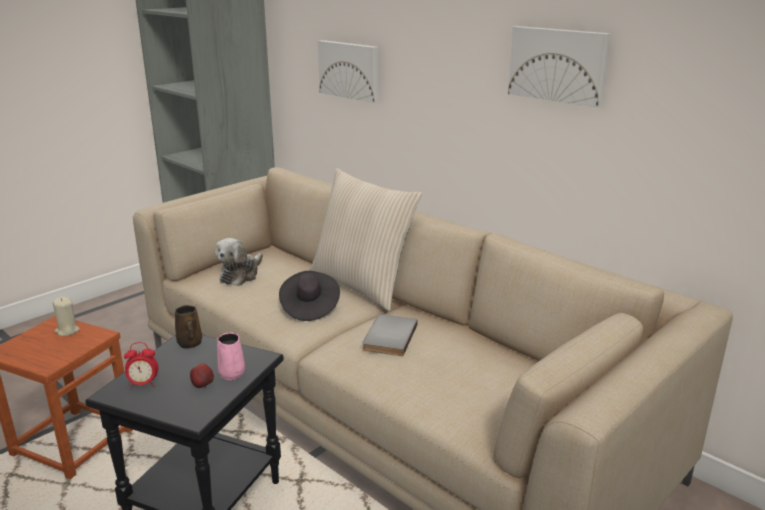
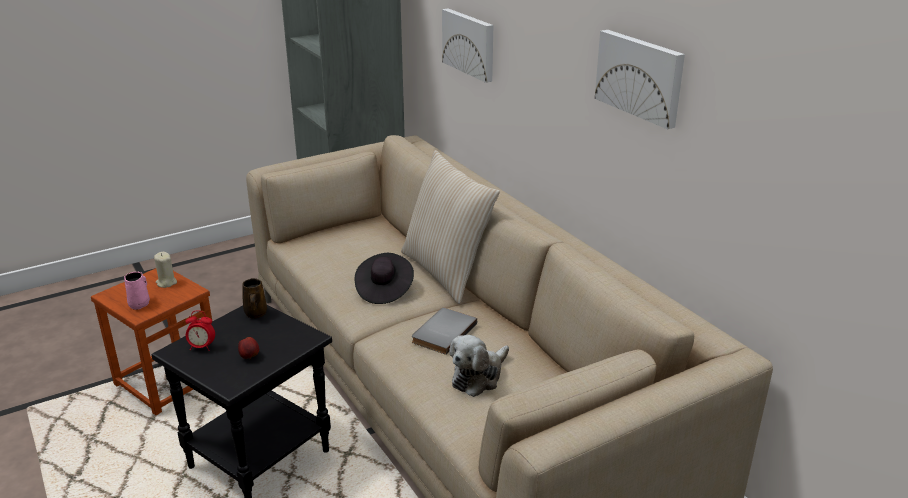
camera: 15 degrees right, 5 degrees up
(232, 372) = (279, 348): pink mug -> pink mug (140, 304)
(241, 275) = (336, 245): plush toy -> plush toy (479, 376)

